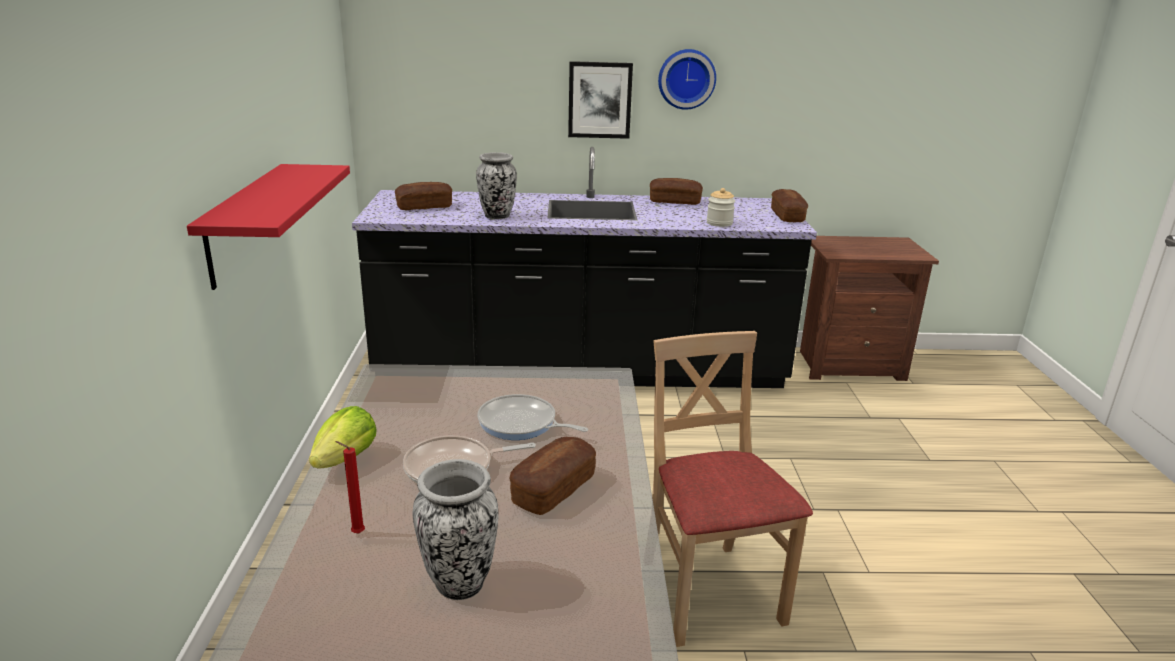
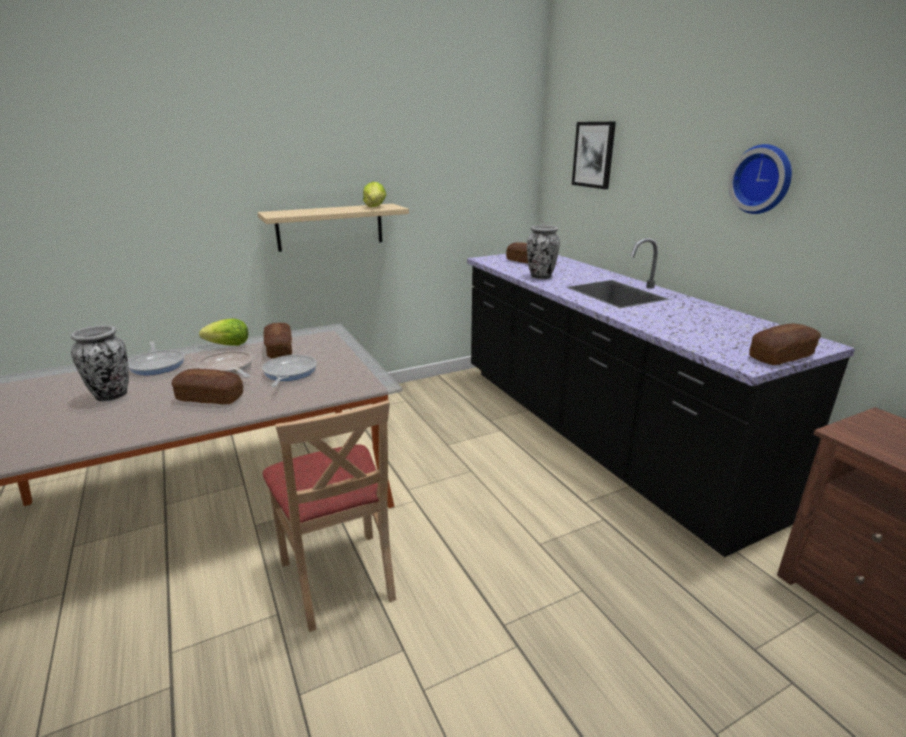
camera: 65 degrees right, 0 degrees up
(245, 223) = (330, 227): red shelf -> beige shelf
(305, 174) = (375, 207): none -> lettuce
(356, 533) = (157, 364): red candle -> frying pan
(599, 100) = (680, 196): picture -> picture (594, 155)
(674, 202) = (707, 310): bread -> bread (279, 349)
(709, 592) = (339, 578): beige chair -> beige chair turned 105 degrees clockwise
(719, 223) = (678, 333): jar -> none

